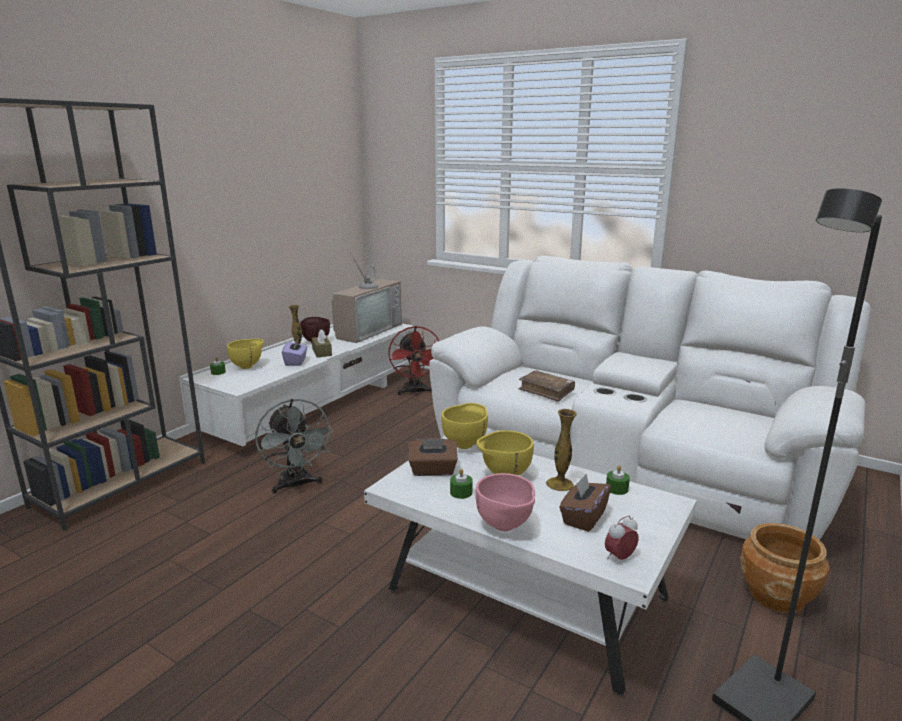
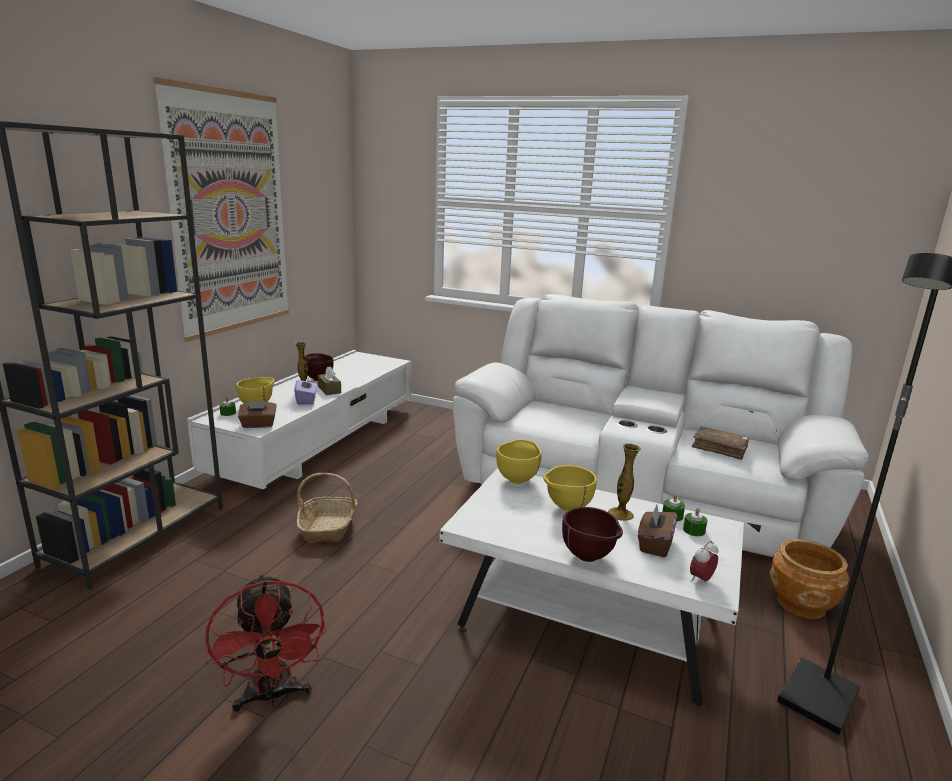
camera: 10 degrees left, 0 degrees up
(223, 181) = (230, 214): none -> picture
(296, 485) = (328, 527): grey fan -> basket
(366, 330) = (365, 366): television -> none
(415, 392) = (417, 427): red fan -> red fan (272, 696)
(433, 470) = (498, 507): brown tissue box -> brown tissue box (258, 425)
(461, 492) = (534, 527): green candle -> green candle (694, 530)
(505, 527) = (589, 558): pink bowl -> brown bowl
(546, 391) = (570, 425): brown book -> brown book (719, 448)

